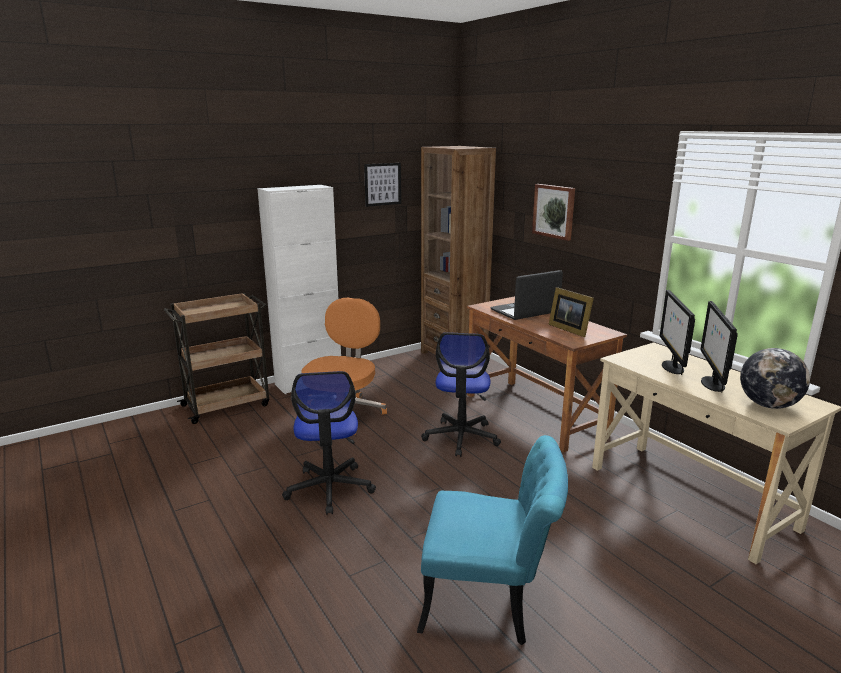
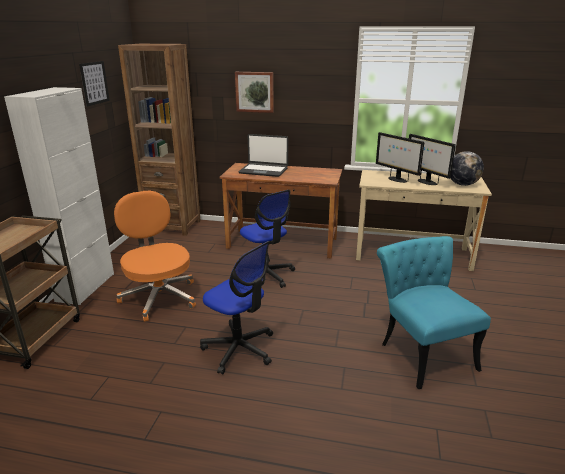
camera: 45 degrees left, 5 degrees up
(490, 601) = (421, 351): turquoise chair -> turquoise chair turned 75 degrees counterclockwise
(525, 311) = (263, 170): laptop -> laptop turned 90 degrees counterclockwise
(569, 329) = (310, 174): picture frame -> none

